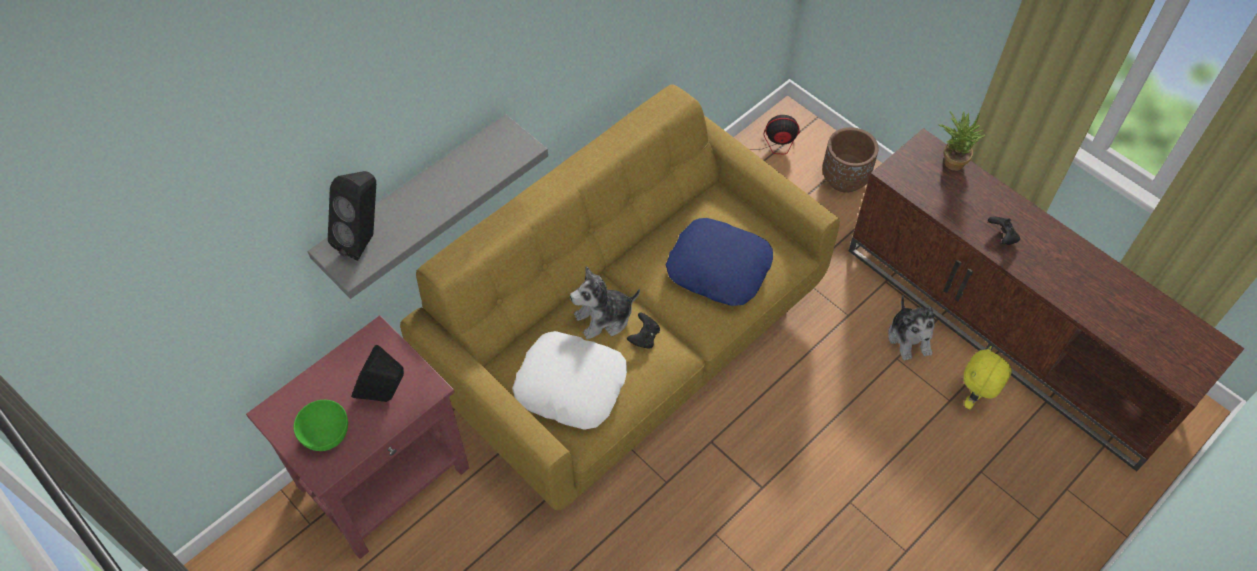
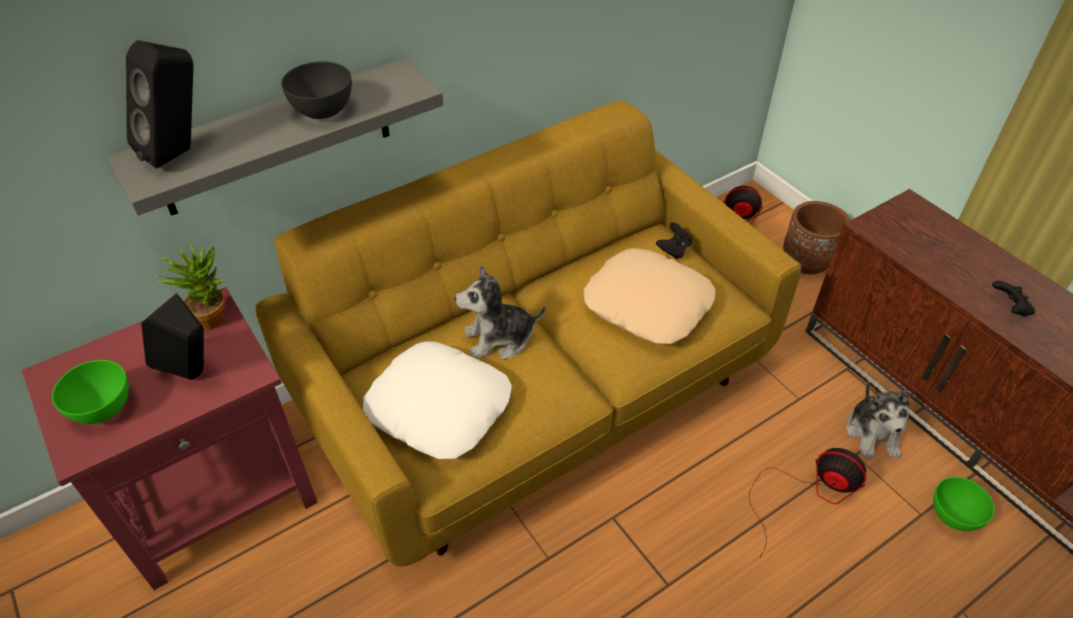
camera: 10 degrees right, 10 degrees down
(459, 182) = (323, 111): none -> grey bowl
(644, 337) = (542, 366): black game controller -> black game controller (673, 249)
(719, 267) = (648, 304): blue pillow -> beige pillow
(862, 396) = (808, 493): none -> fan
(951, 160) = (943, 222): potted plant -> potted plant (211, 314)
(974, 398) = (953, 516): yellow plush toy -> green bowl

